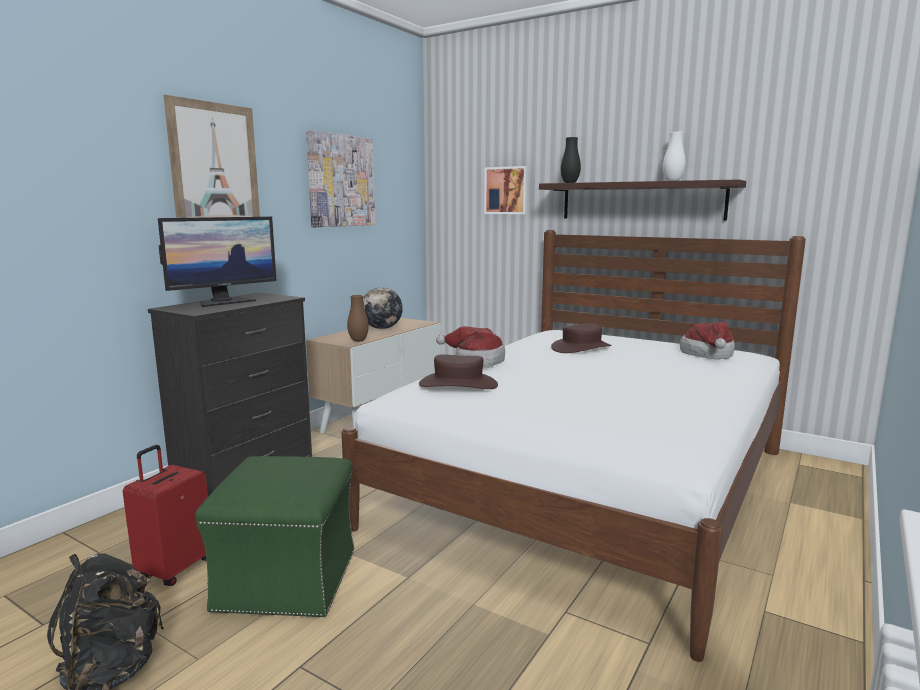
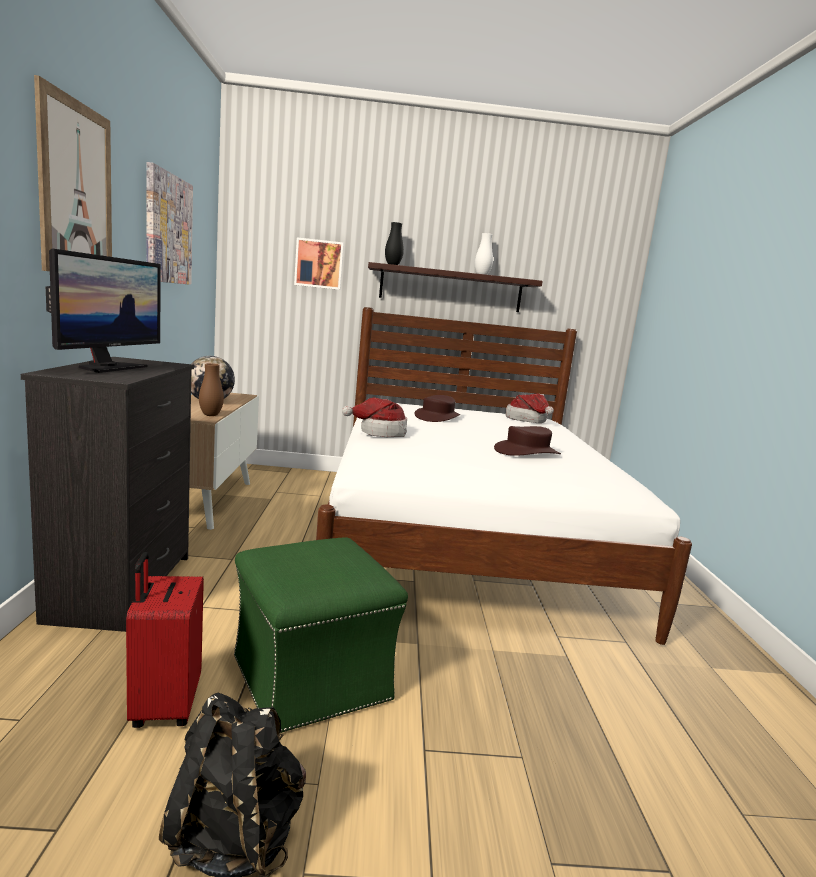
camera: 35 degrees left, 0 degrees up
(458, 384) = (408, 453): brown hat -> brown hat (527, 452)

